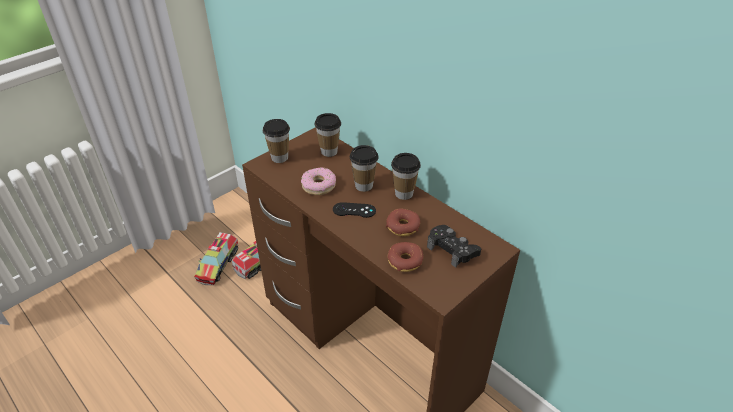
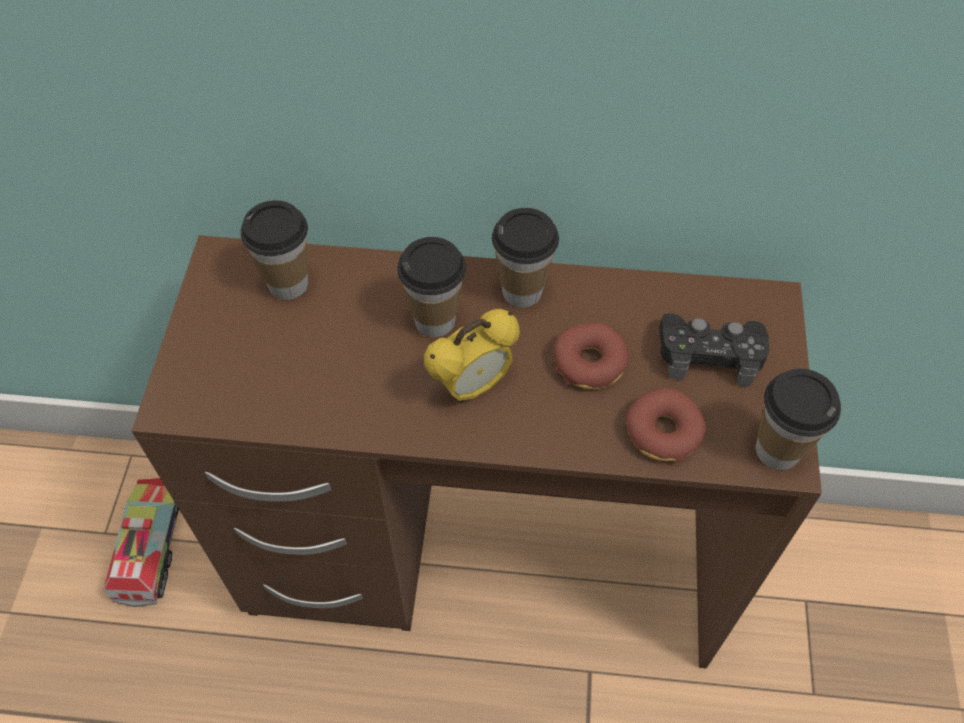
camera: 40 degrees left, 15 degrees up
(218, 264) = (69, 613): toy truck -> none
(279, 158) = (199, 362): cup -> cup (777, 450)
(318, 185) = (349, 376): donut -> none
(354, 210) = (472, 386): black game controller -> alarm clock

